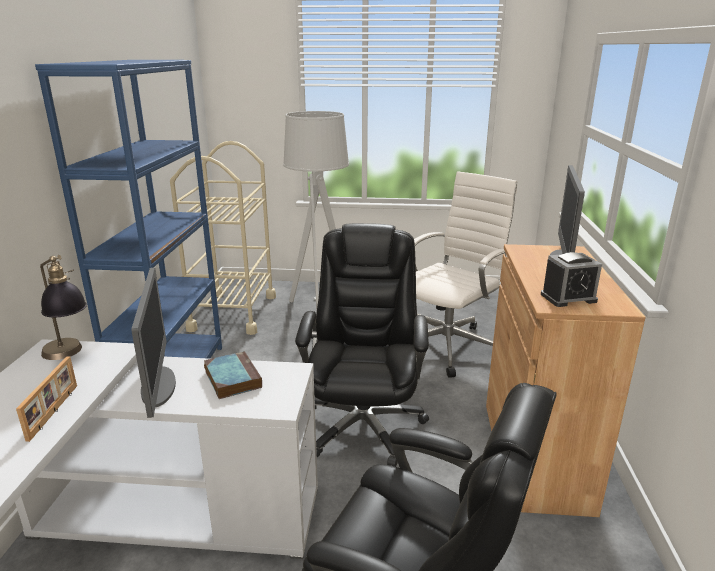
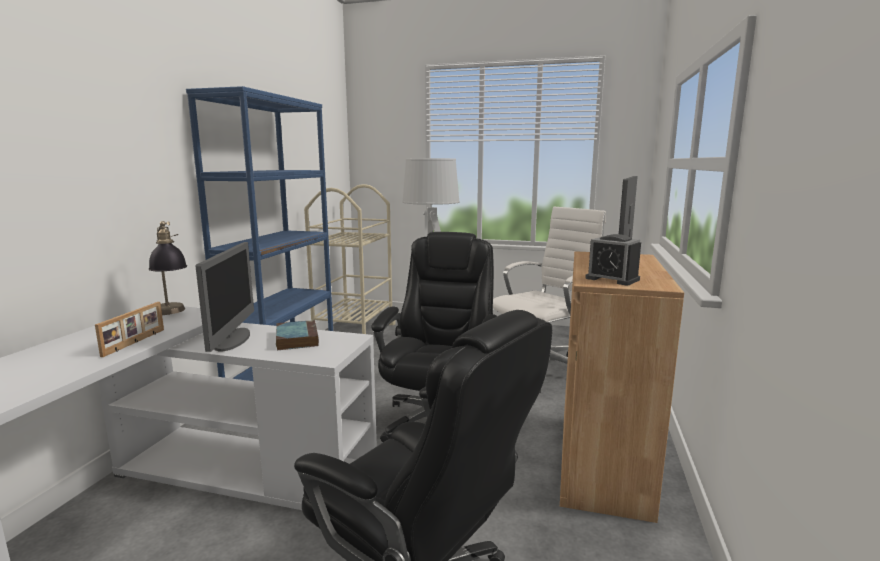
camera: 10 degrees right, 10 degrees down
(568, 298) = (612, 279): alarm clock -> alarm clock turned 45 degrees clockwise

